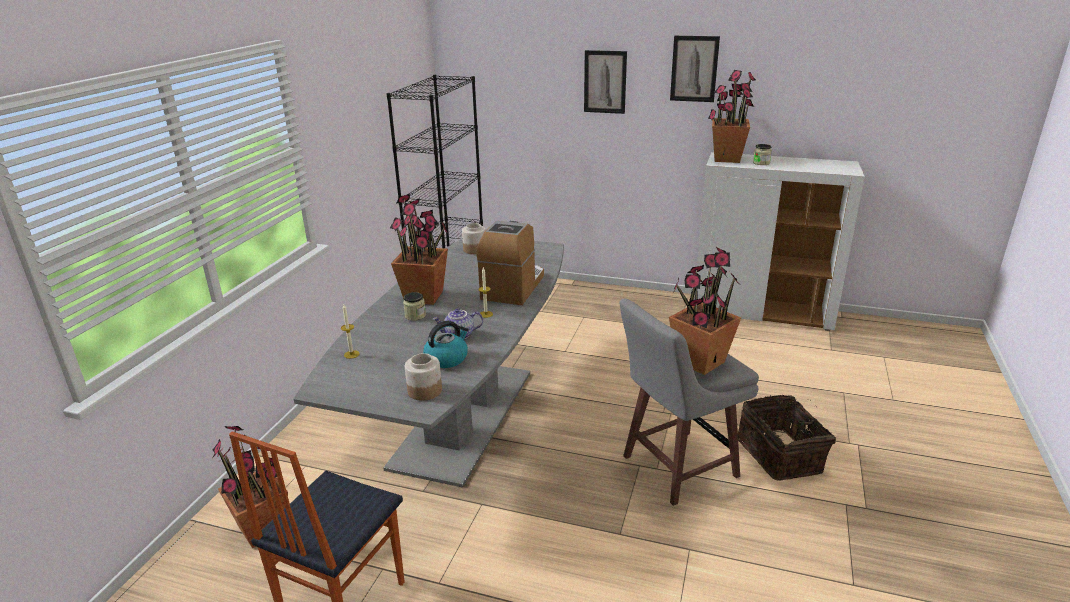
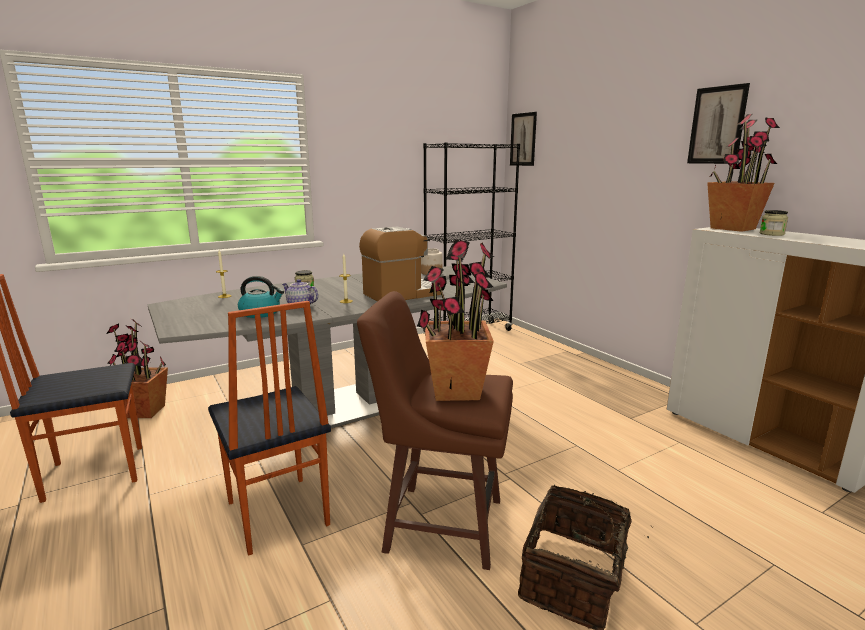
camera: 40 degrees right, 10 degrees down
(424, 296) = (336, 284): potted plant -> none
(424, 391) = (203, 322): jar -> none
(568, 529) = (276, 514): none -> chair
(605, 82) = (627, 146): picture -> picture (523, 139)
(676, 467) = (440, 523): grey stool -> brown stool

